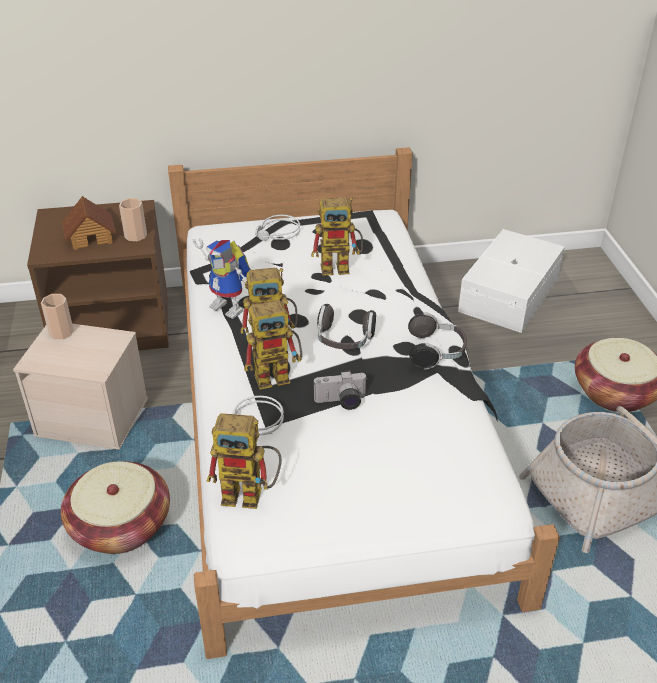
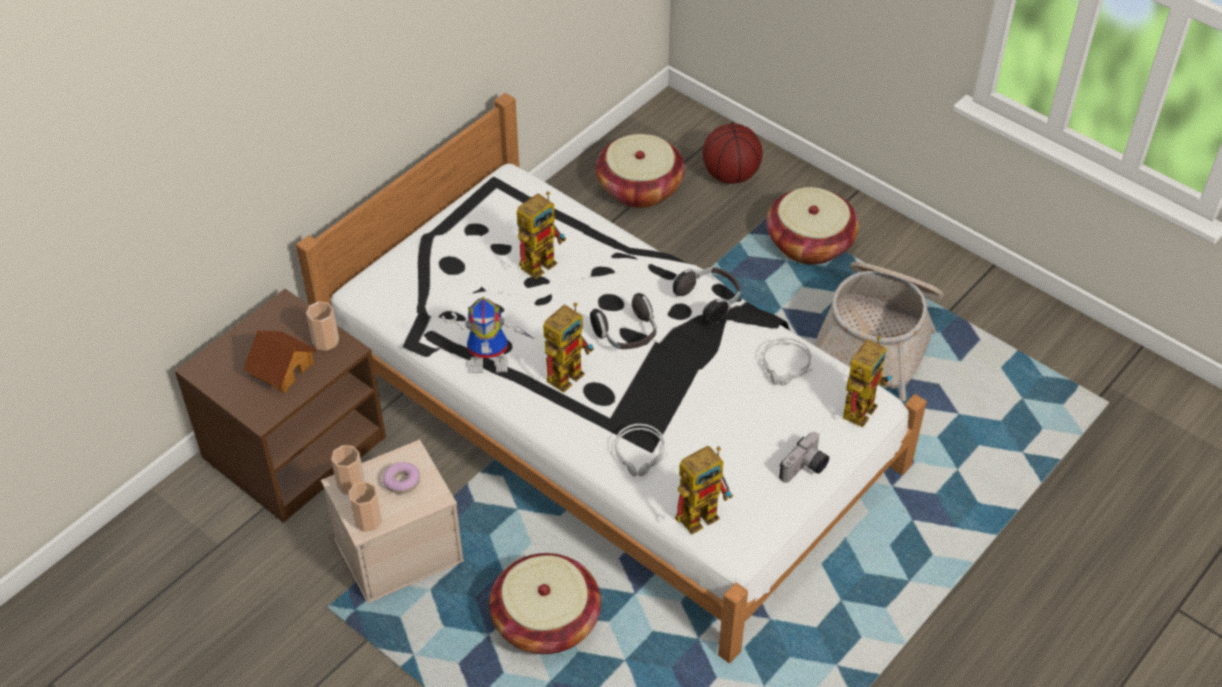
camera: 40 degrees left, 10 degrees up
(40, 359) = (368, 520): none -> cup
(90, 349) = (402, 481): none -> donut
(278, 233) = (438, 255): grey headphones -> grey headphones (786, 366)
(279, 375) = (608, 400): toy robot -> toy robot (860, 404)
(341, 402) = (684, 393): camera -> camera (805, 469)
(511, 295) = (640, 188): white storage box -> basket
(593, 318) = (731, 175): none -> basketball

